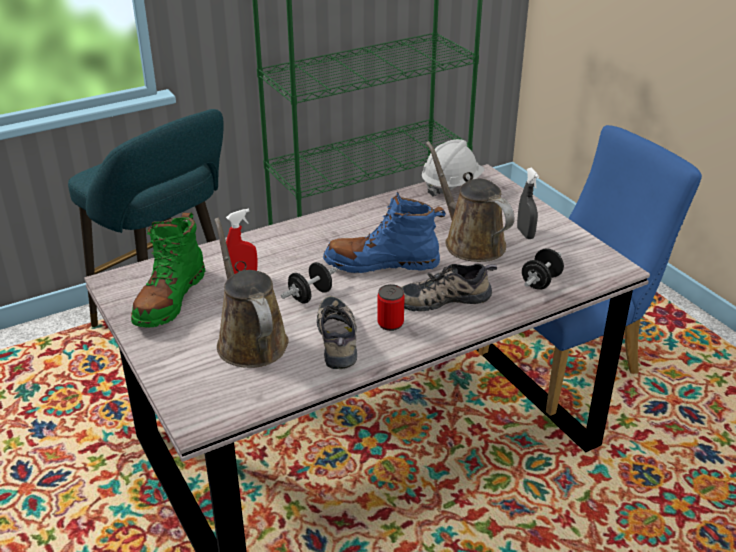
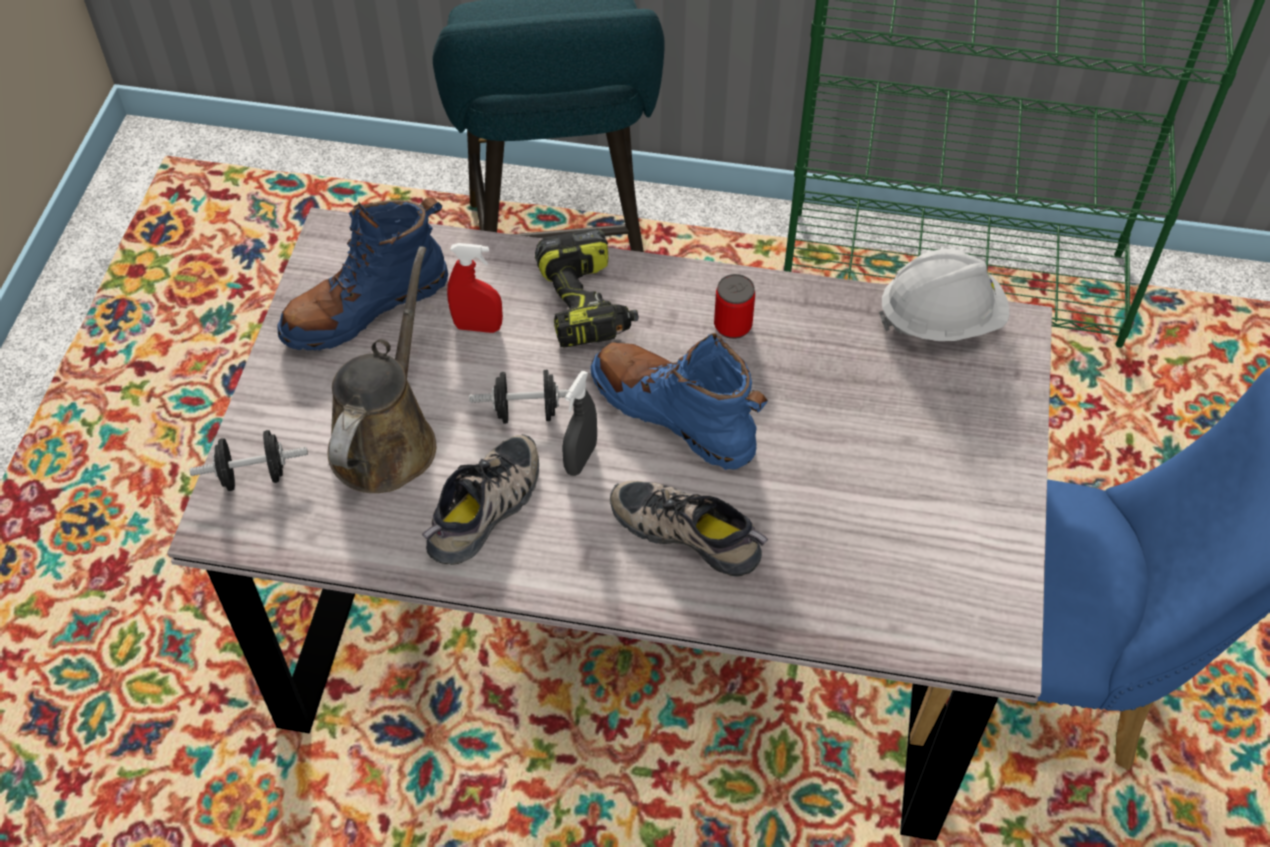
camera: 40 degrees right, 20 degrees up
(170, 299) = (365, 307): green boot -> blue boot
(288, 247) = (587, 304): none -> power drill
(390, 323) = (573, 527): can -> can (733, 325)
(470, 242) = (839, 453): brown watering can -> none
(525, 233) = (940, 489): grey spray bottle -> grey spray bottle (580, 458)
(541, 282) = (854, 595): black dumbbell -> black dumbbell (254, 475)

